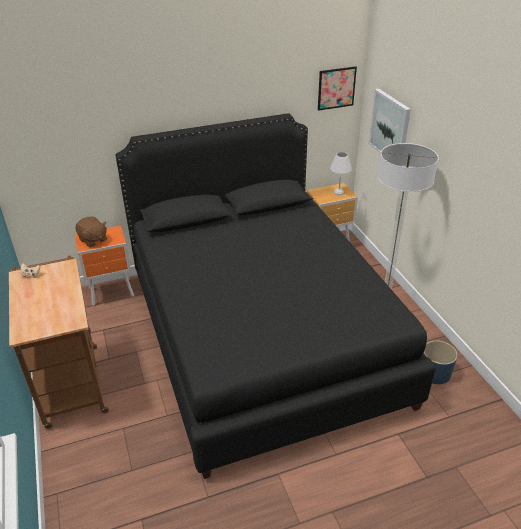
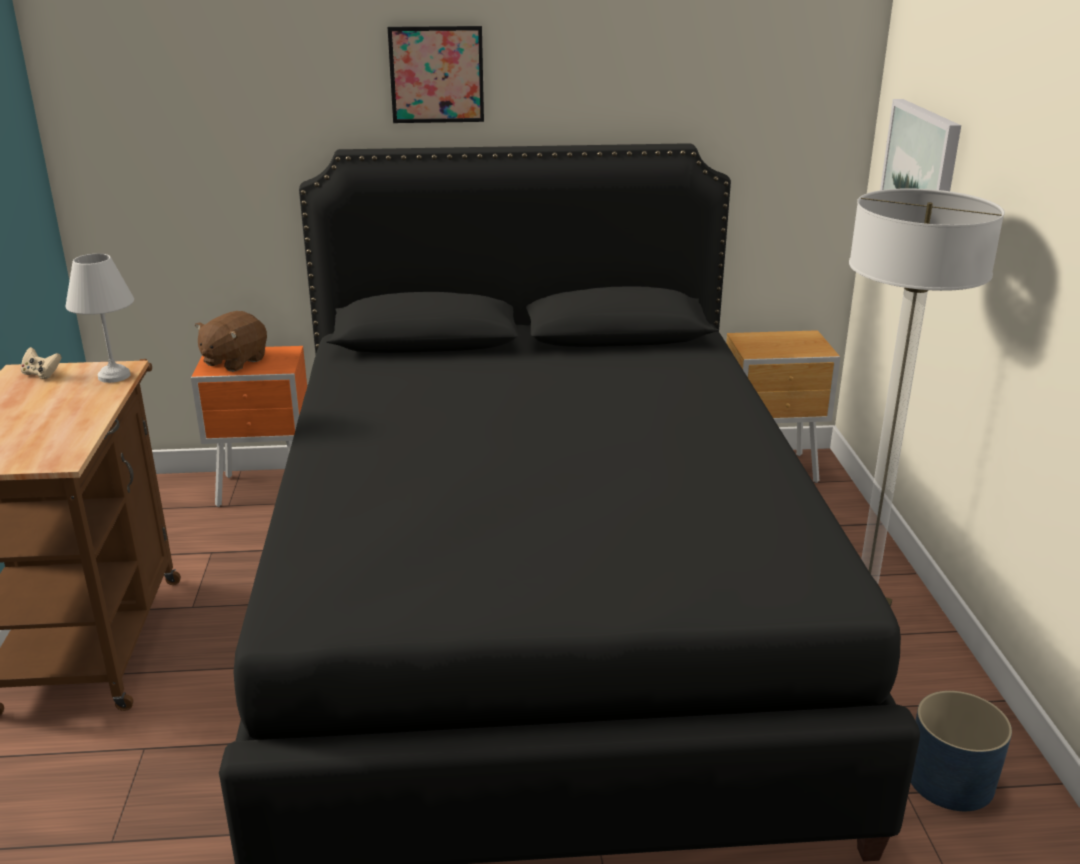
camera: 15 degrees right, 10 degrees down
(93, 240) = (234, 361): brown plush toy -> brown plush toy turned 60 degrees clockwise
(336, 88) = (809, 101): picture -> picture (436, 74)
(338, 192) = (798, 344): white table lamp -> white table lamp (113, 376)

